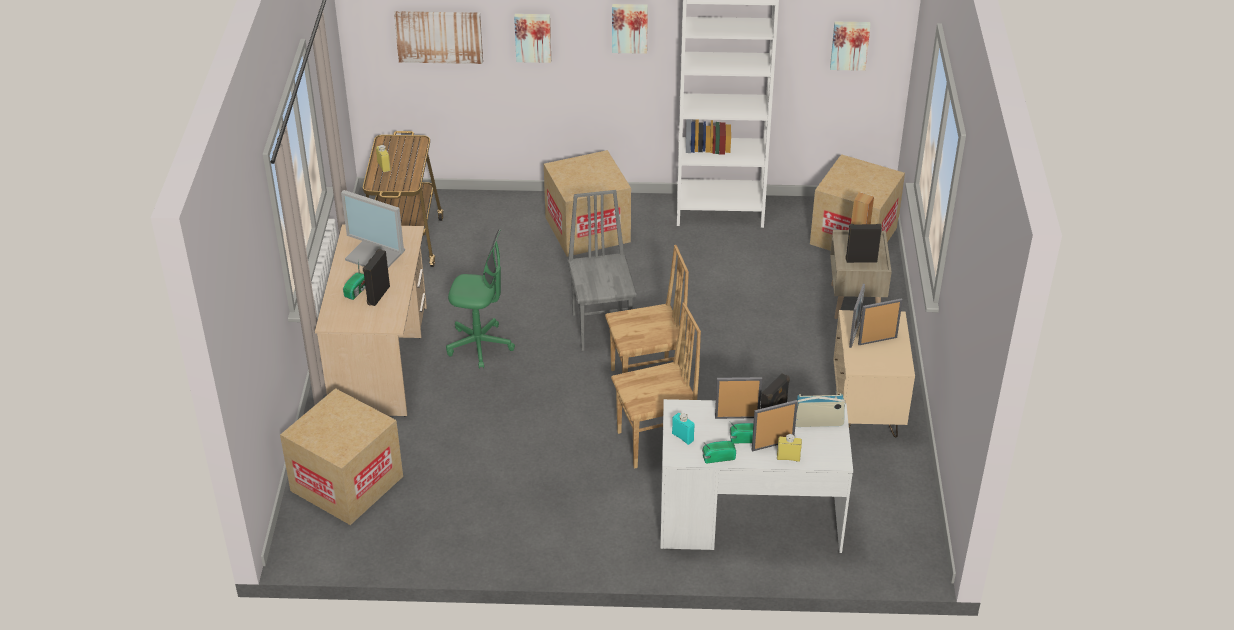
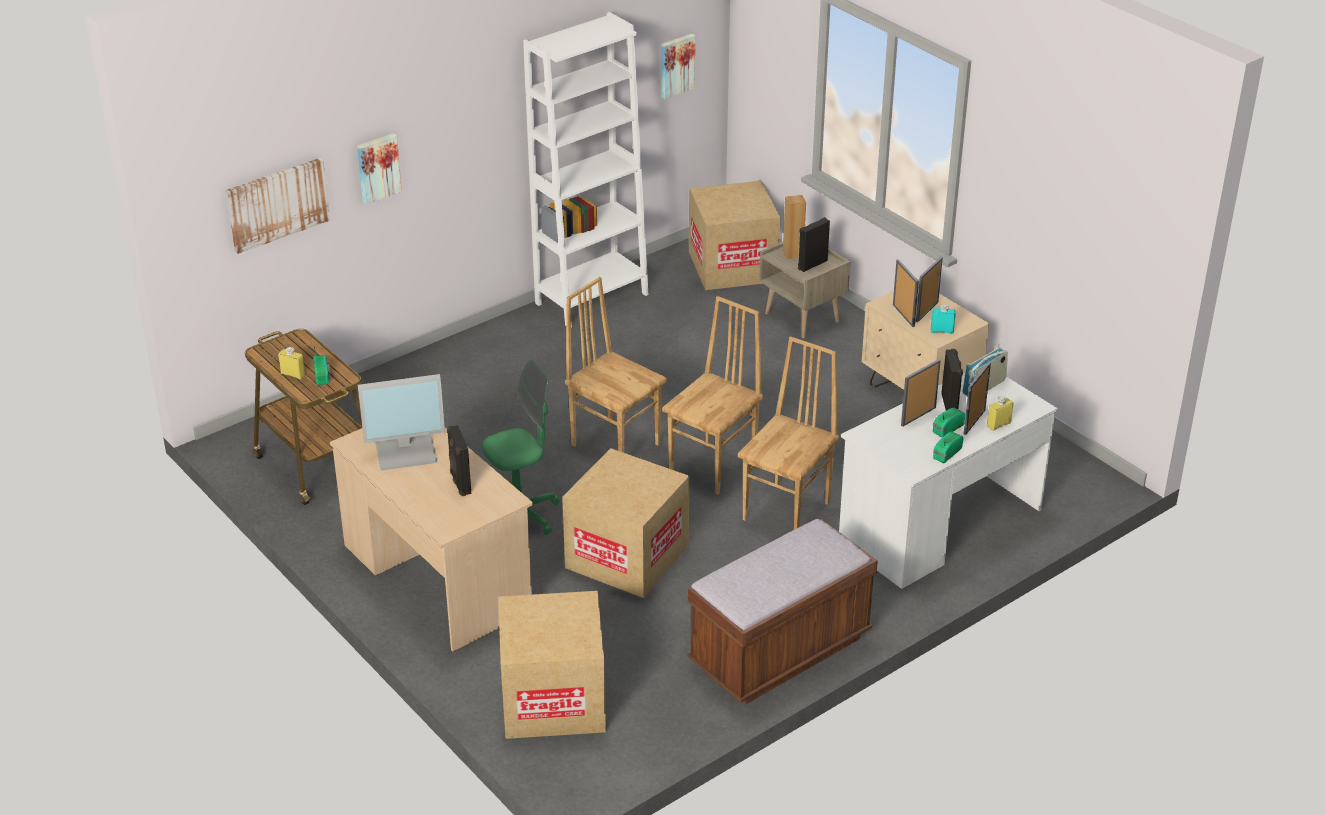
camera: 40 degrees left, 5 degrees down
(357, 290) = (433, 489): radio -> radio (322, 375)
(522, 541) = (780, 651): none -> brown bench
(587, 229) = (489, 369): cardboard box -> cardboard box (627, 557)
(602, 328) = (616, 444): grey chair -> brown chair
(629, 27) = (474, 120): picture -> none
(682, 437) = (897, 454): turquoise bottle -> turquoise bottle (942, 331)

